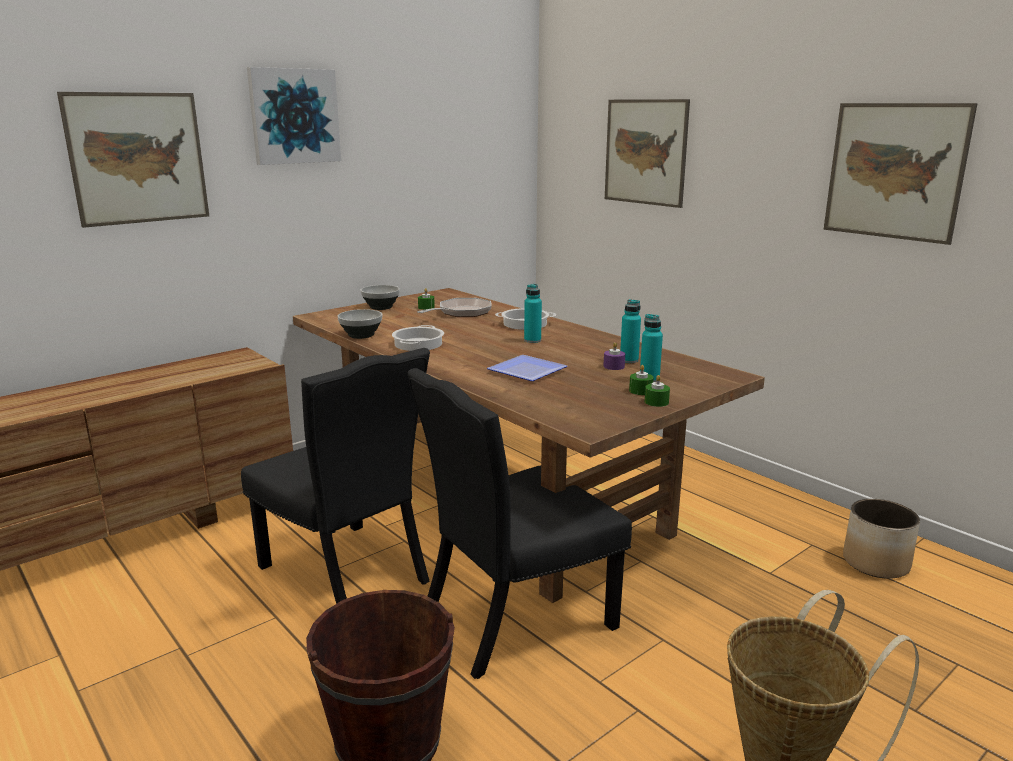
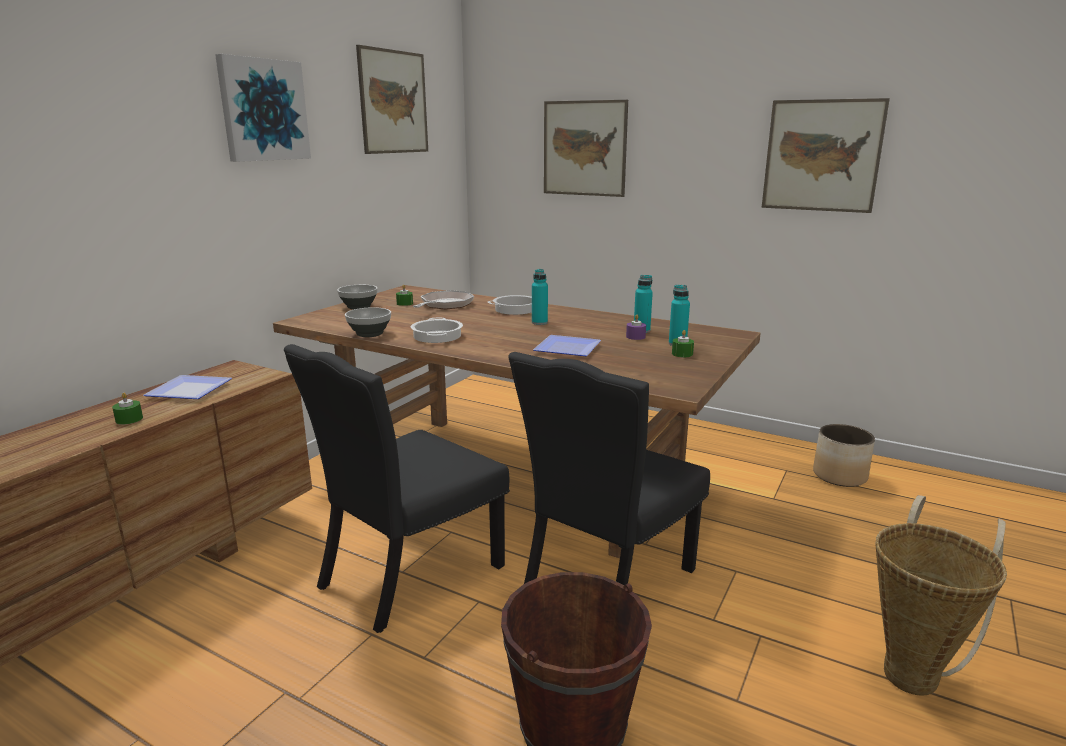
camera: 20 degrees left, 0 degrees up
(138, 158) = (107, 152): picture -> picture (393, 102)
(185, 371) = (186, 391): none -> plate
(345, 571) = (412, 572): black chair -> black chair turned 105 degrees clockwise
(656, 402) = (706, 361): green candle -> green candle (129, 419)

